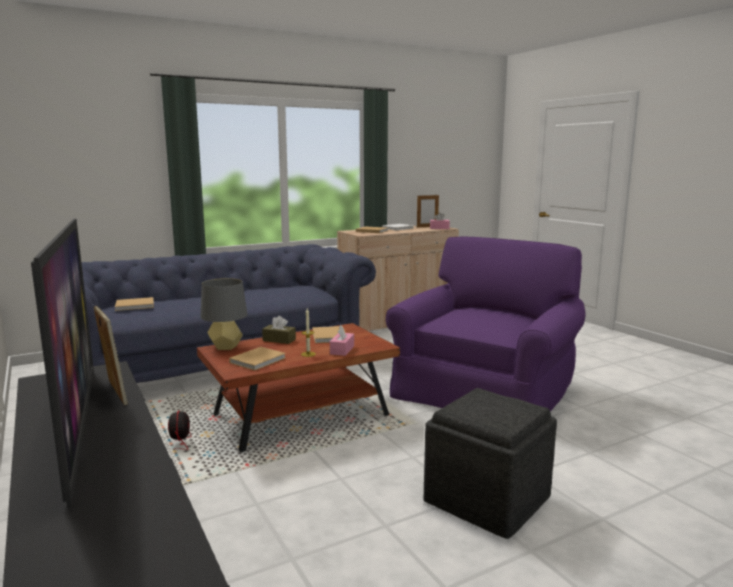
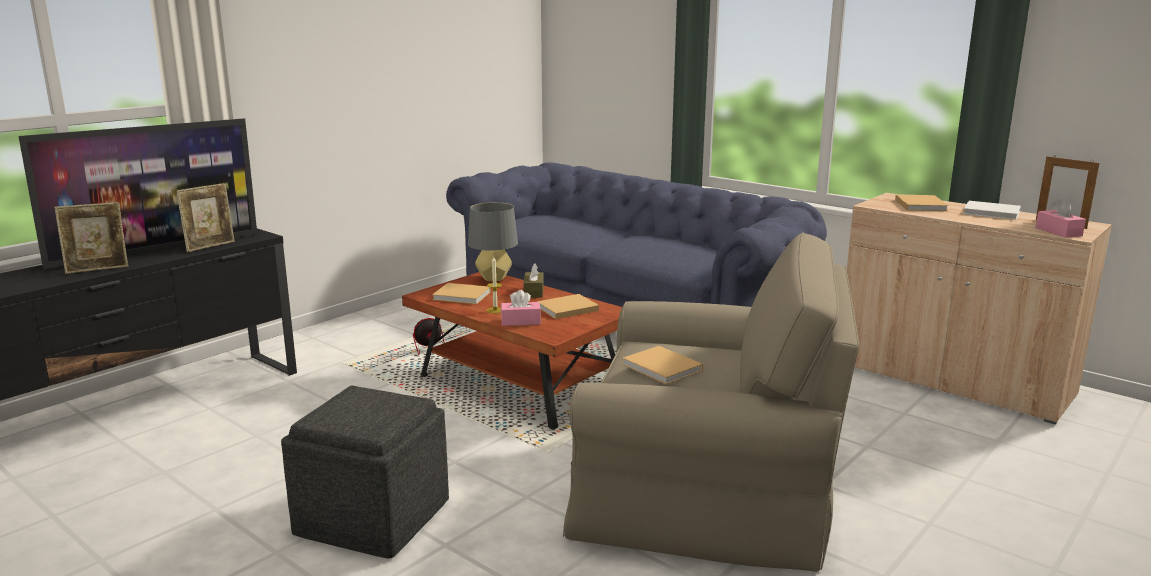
camera: 70 degrees right, 5 degrees up
(130, 462) = (98, 269): none -> picture frame
(136, 305) = (548, 219): beige book -> beige book (663, 368)
(485, 389) = (707, 489): purple armchair -> beige armchair

